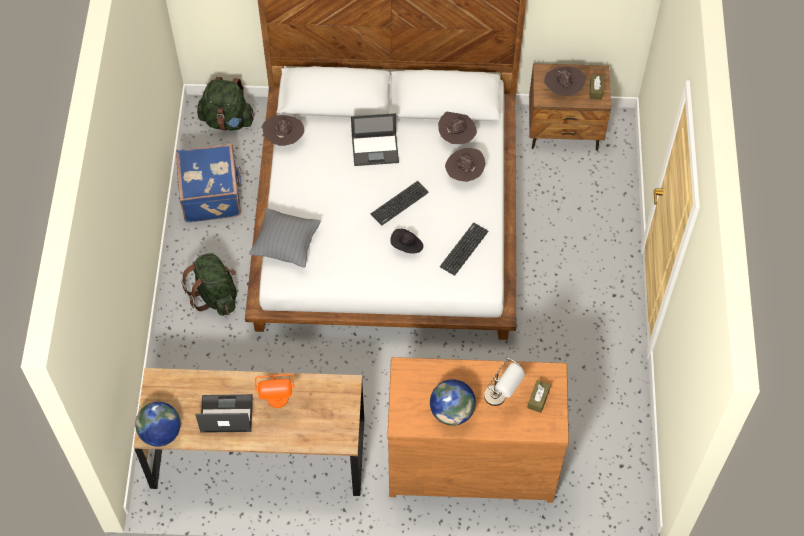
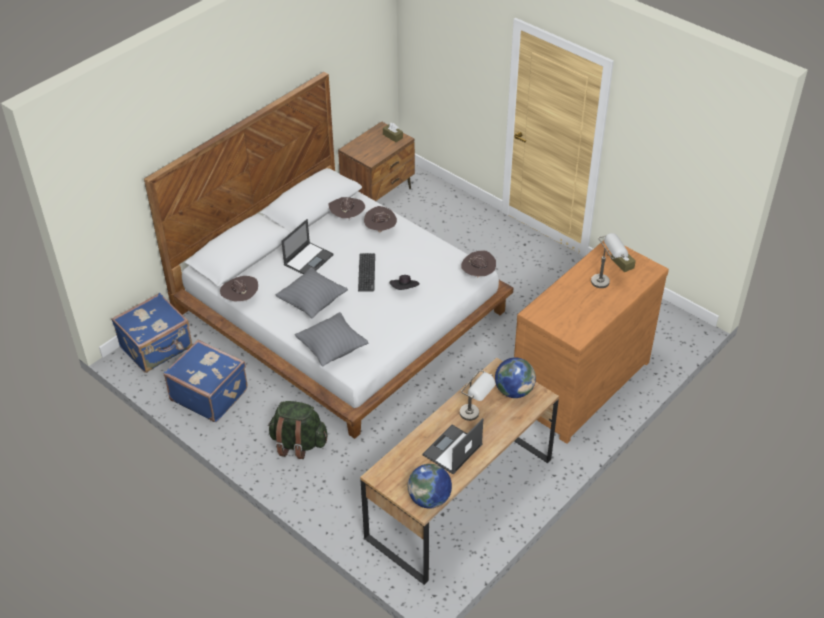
camera: 50 degrees left, 15 degrees down
(227, 120) = (157, 348): green backpack -> blue suitcase
(279, 405) = (475, 415): orange table lamp -> grey table lamp
(326, 191) = (312, 302): none -> grey pillow
(452, 412) = (592, 308): globe -> globe (514, 391)
(464, 249) = (439, 263): keyboard -> none
(563, 90) = (375, 149): brown hat -> brown hat (478, 275)

